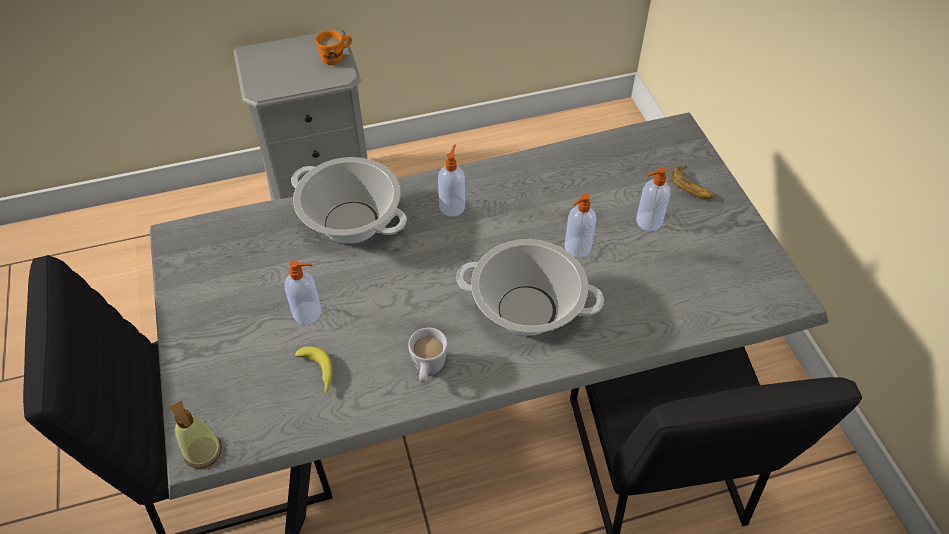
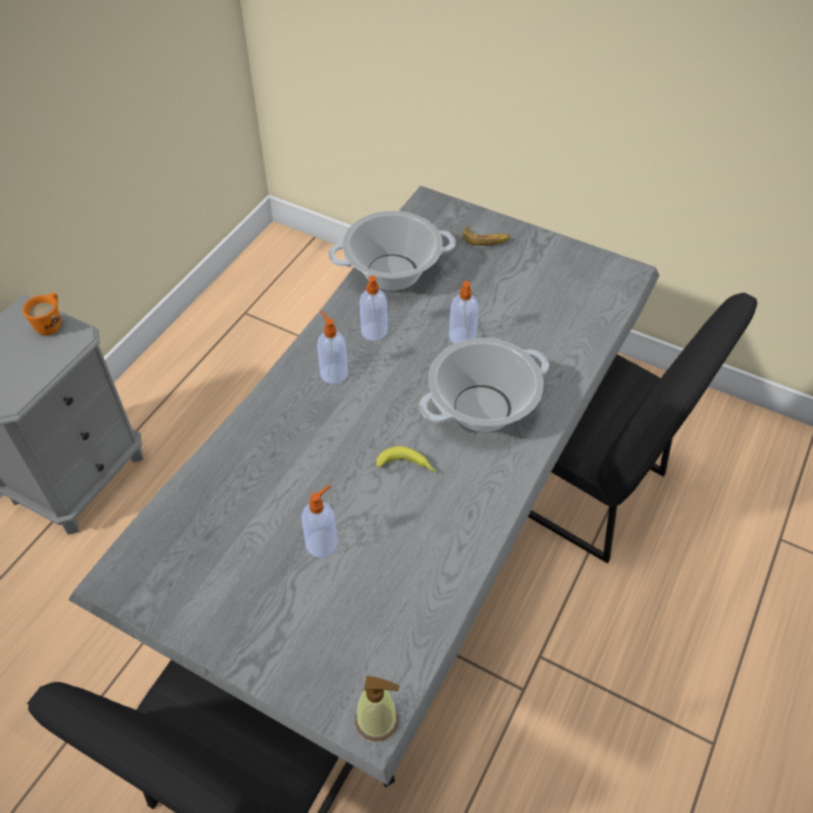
camera: 45 degrees left, 0 degrees up
(318, 373) = (390, 580): banana -> banana (407, 466)
(352, 222) = (266, 445): cooking pot -> cooking pot (392, 272)
(428, 369) = (467, 506): white mug -> none
(648, 222) = (486, 284): soap dispenser -> soap dispenser (373, 332)

